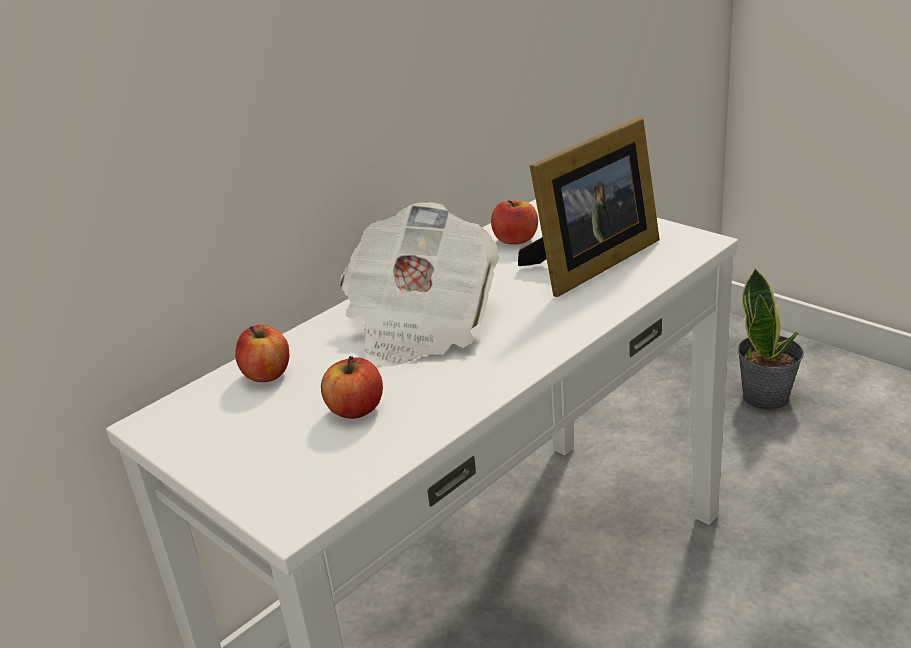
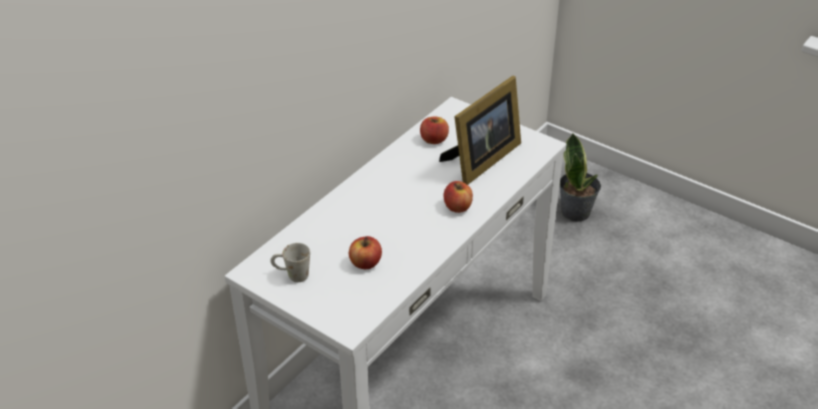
camera: 10 degrees left, 10 degrees up
(219, 427) = (291, 275): none -> white mug
(267, 374) = (307, 239): apple -> apple (457, 207)
(420, 323) = (388, 204): newspaper -> none

